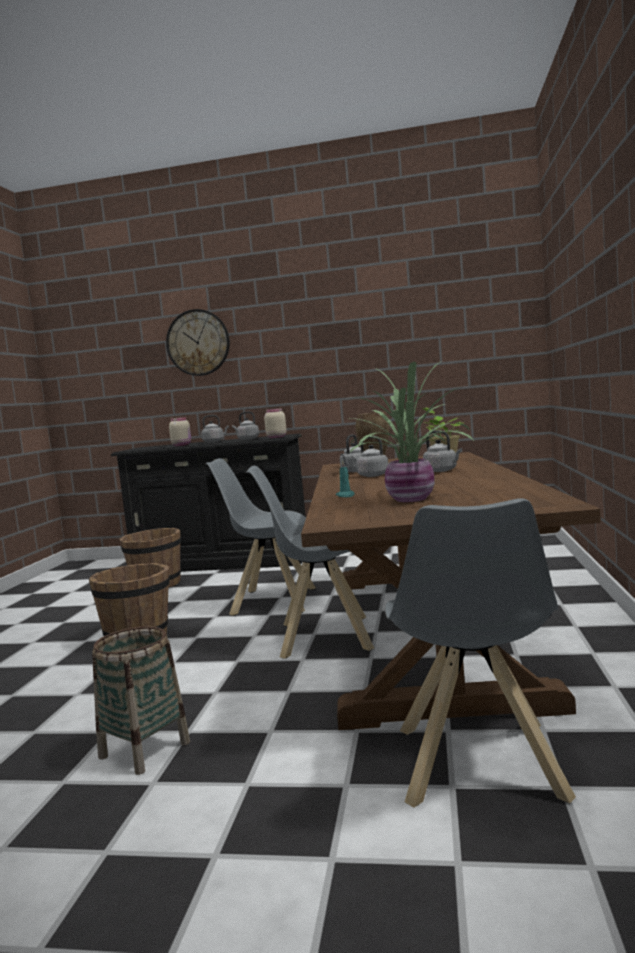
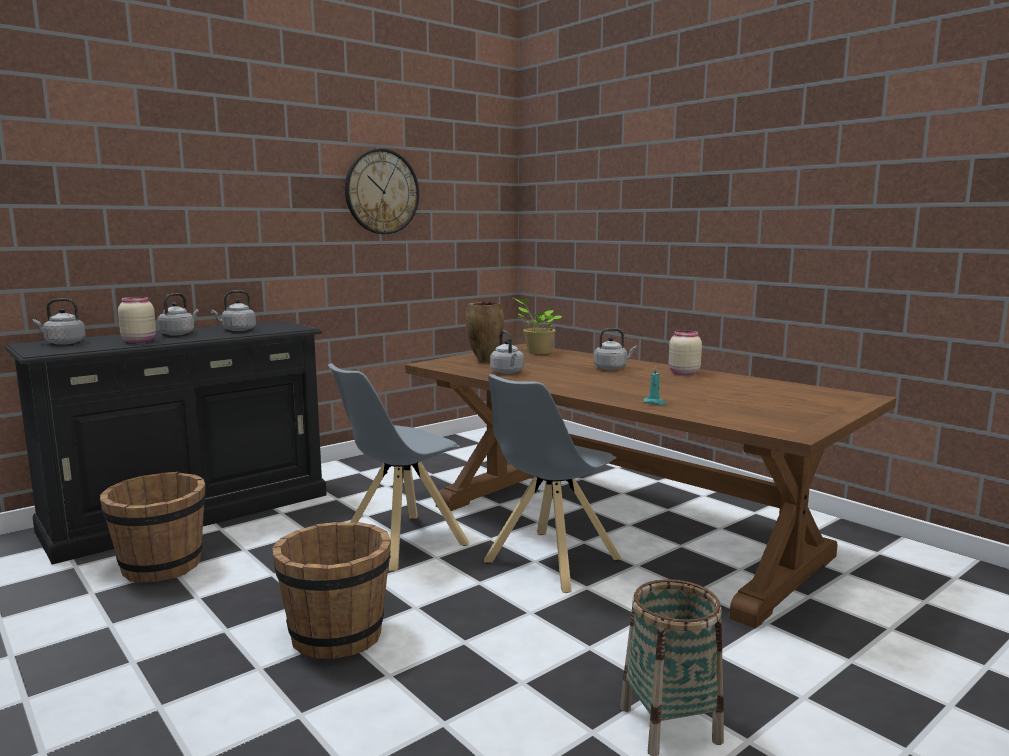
camera: 50 degrees left, 5 degrees up
(198, 342) = (120, 175): wall clock -> wall clock (382, 192)
(276, 437) = (288, 327): beige jar -> beige jar (683, 373)
(371, 475) = (558, 377): grey kettle -> grey kettle (63, 343)
(411, 499) = (739, 401): potted plant -> none
(478, 765) = (871, 610): grey chair -> none

